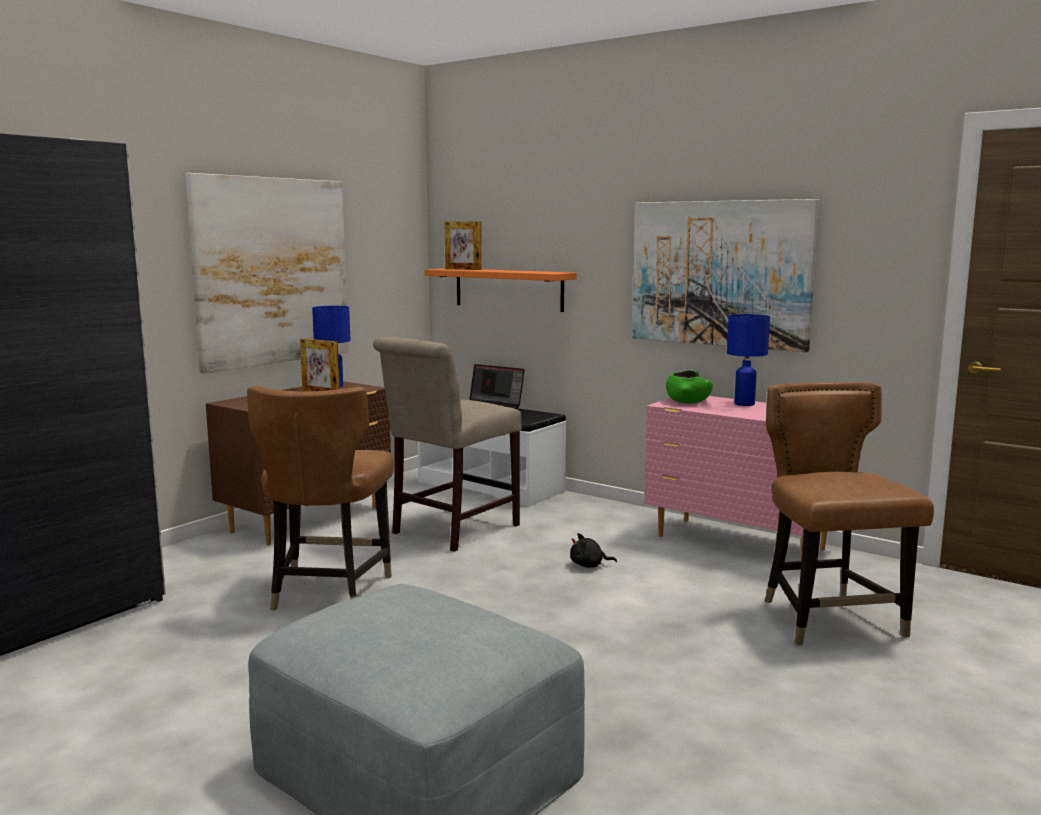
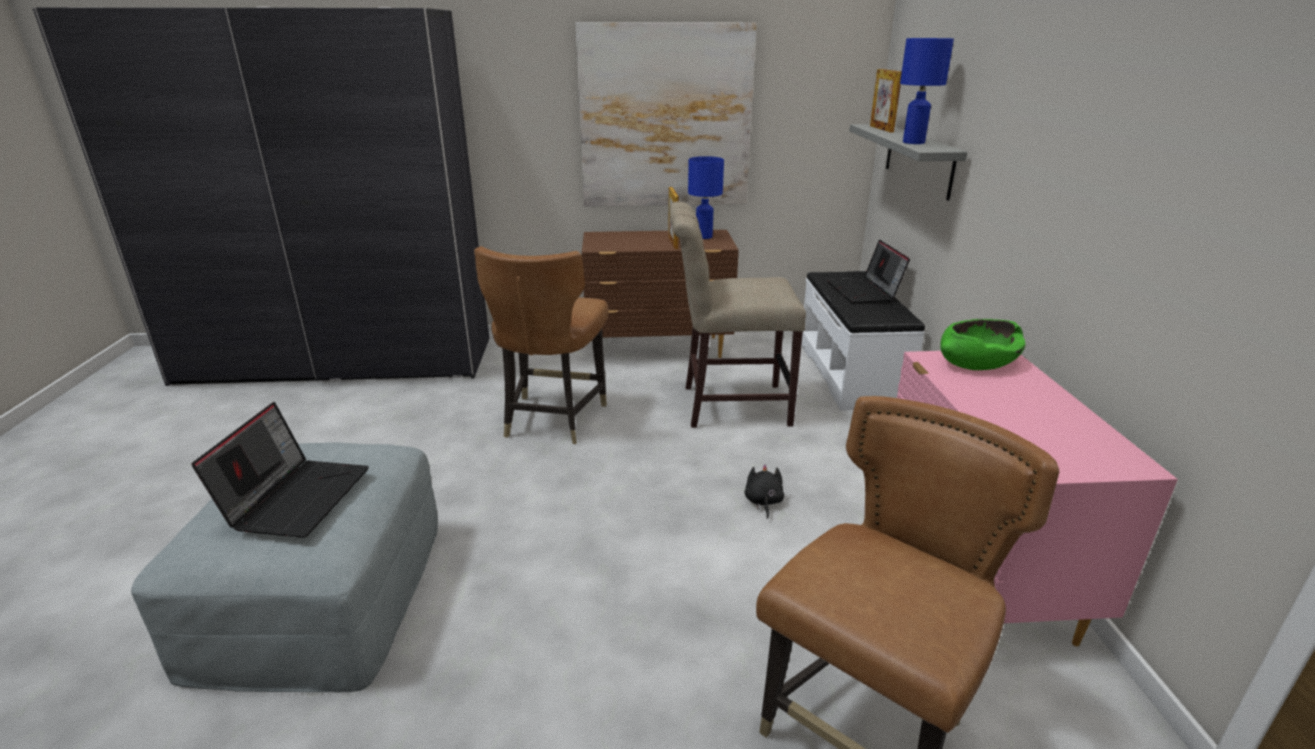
camera: 50 degrees right, 15 degrees up
(328, 592) = (552, 419): brown chair -> brown chair turned 45 degrees counterclockwise
(434, 622) = (296, 497): none -> laptop
(508, 289) = (918, 159): orange shelf -> grey shelf
(589, 565) = (763, 502): black plush toy -> black plush toy turned 45 degrees clockwise
(719, 273) = (1092, 188): picture -> none
(744, 404) = (1040, 396): blue table lamp -> blue table lamp (914, 142)

